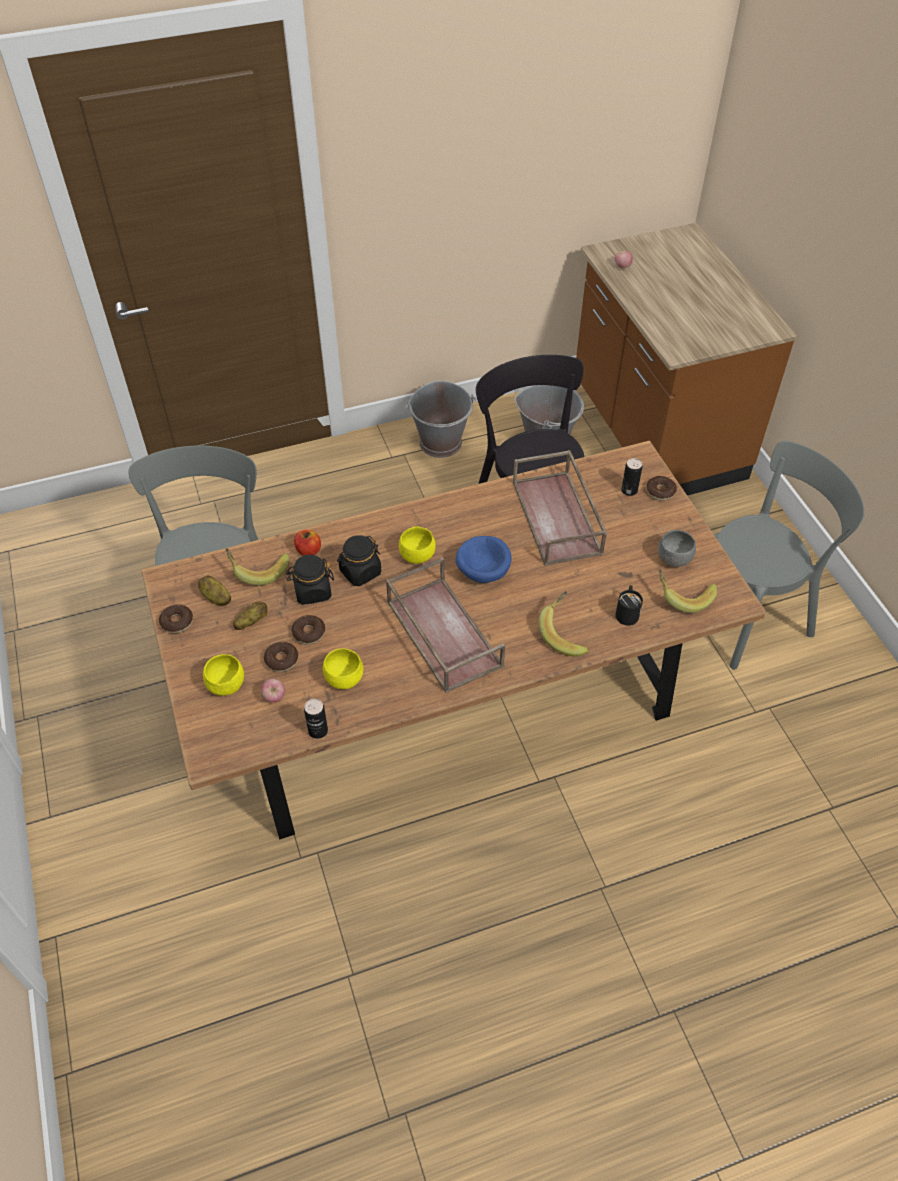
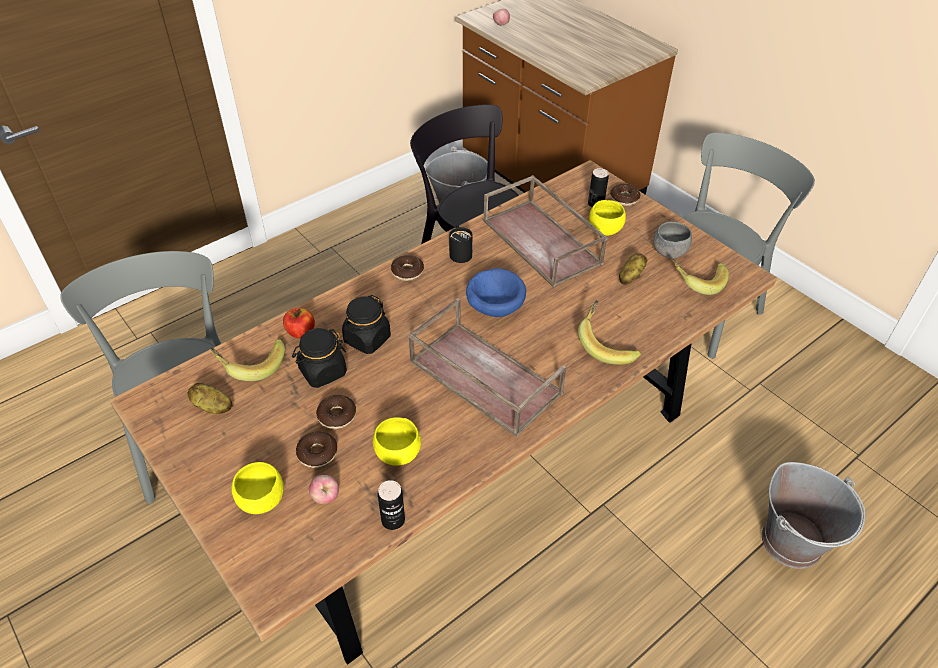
camera: 20 degrees left, 5 degrees down
(177, 622) = (174, 446): donut -> donut (407, 272)
(251, 622) = (265, 421): potato -> potato (630, 276)
(417, 555) = (420, 308): yellow bowl -> yellow bowl (605, 229)
(441, 443) = (362, 230): grey bucket -> grey bucket (792, 541)
(627, 611) = (654, 309): black mug -> black mug (459, 252)

